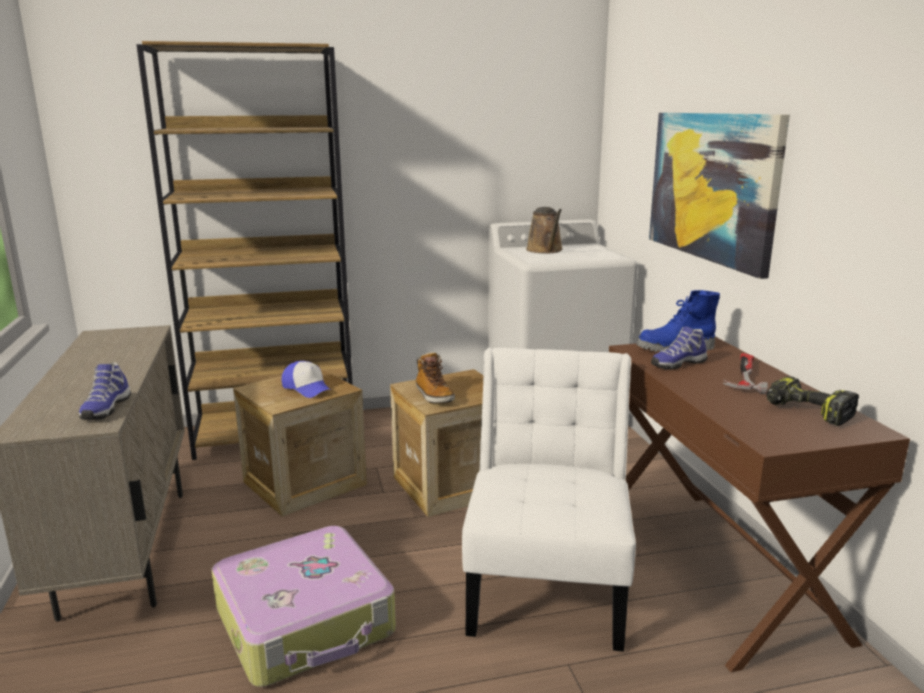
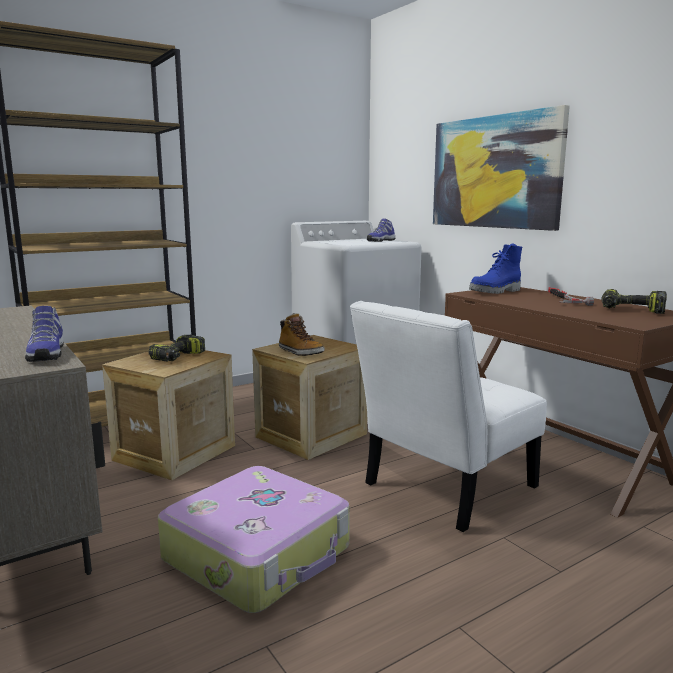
camera: 20 degrees left, 5 degrees down
(307, 388) = (178, 357): cap -> power drill
(545, 250) = (344, 241): brown watering can -> none
(548, 585) = (444, 488): white chair -> white chair turned 120 degrees counterclockwise
(677, 364) = (509, 297): shoe -> shoe (380, 241)

